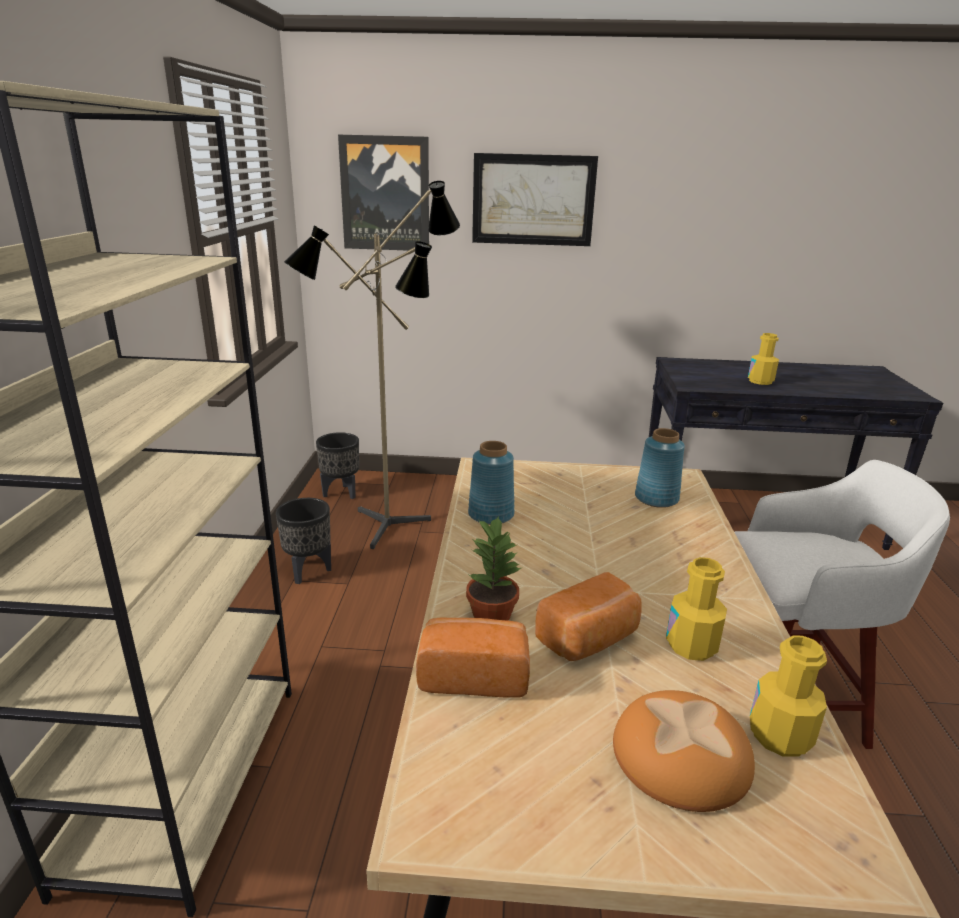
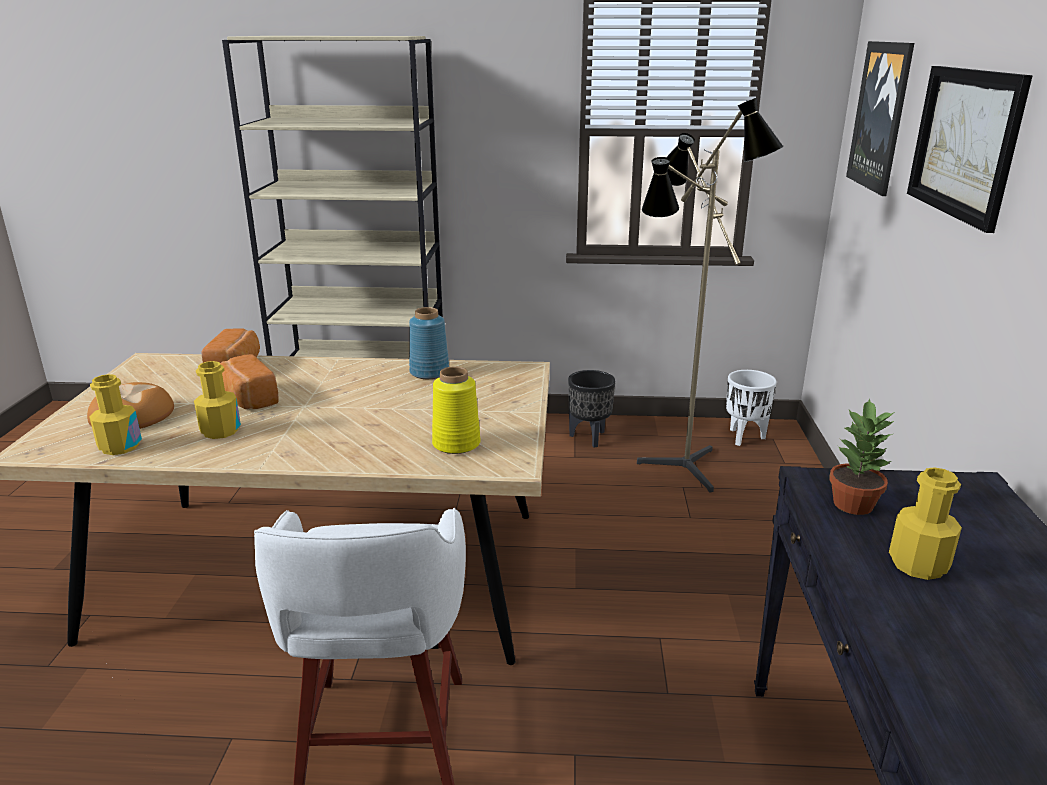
camera: 90 degrees right, 0 degrees up
(341, 493) = (745, 437): black planter -> white planter
(491, 614) = (291, 372): potted plant -> potted plant (854, 504)
(656, 498) = (457, 444): blue vase -> yellow vase

